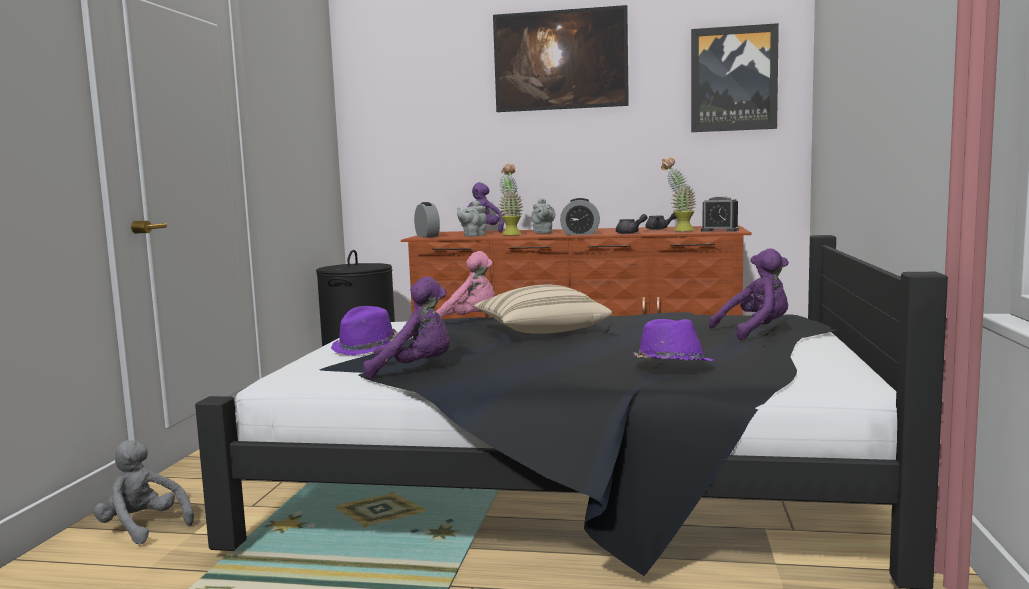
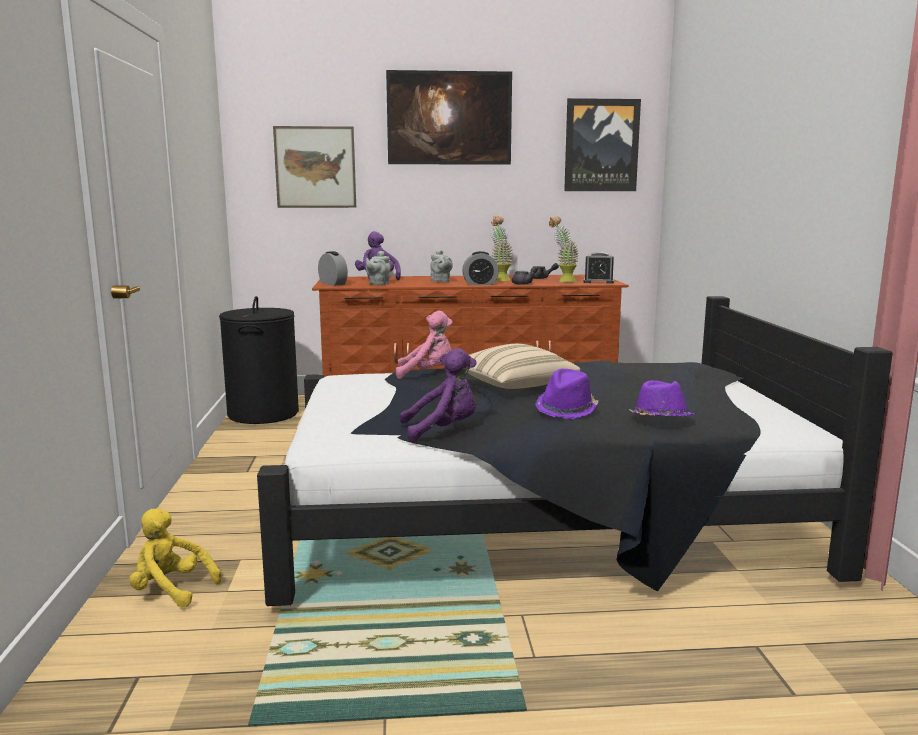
camera: 15 degrees left, 5 degrees up
(143, 528) = (171, 590): grey plush toy -> yellow plush toy
(367, 348) = (367, 407): purple hat -> purple hat (567, 409)
(423, 119) = (315, 167): none -> picture
(511, 234) = (413, 283): potted plant -> potted plant (499, 279)
(755, 331) = (686, 381): purple plush toy -> none

